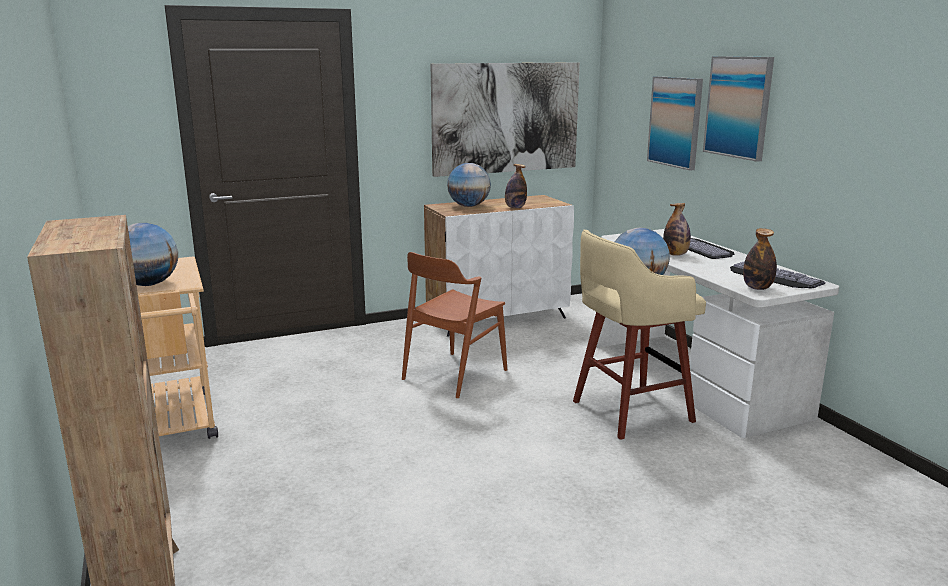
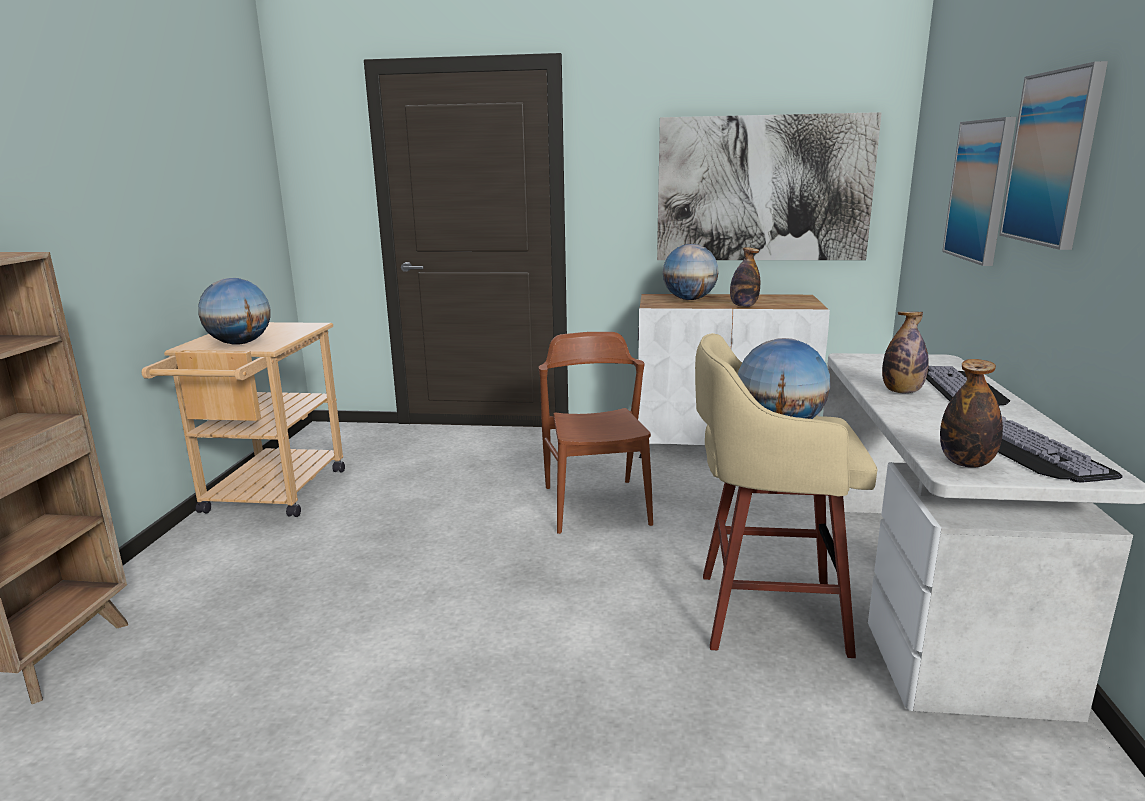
camera: 30 degrees right, 0 degrees up
(454, 374) = (596, 505): brown chair -> brown chair turned 105 degrees clockwise

